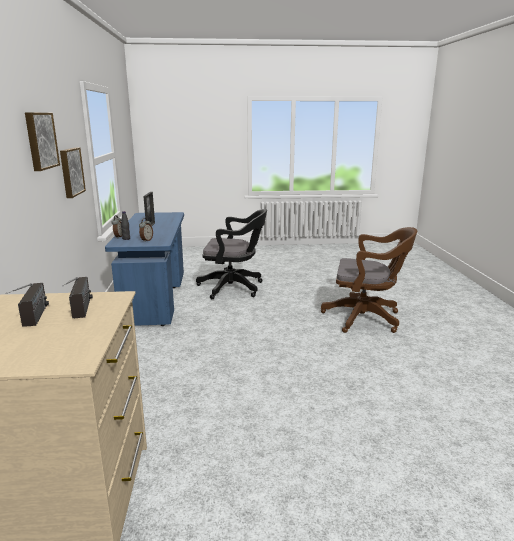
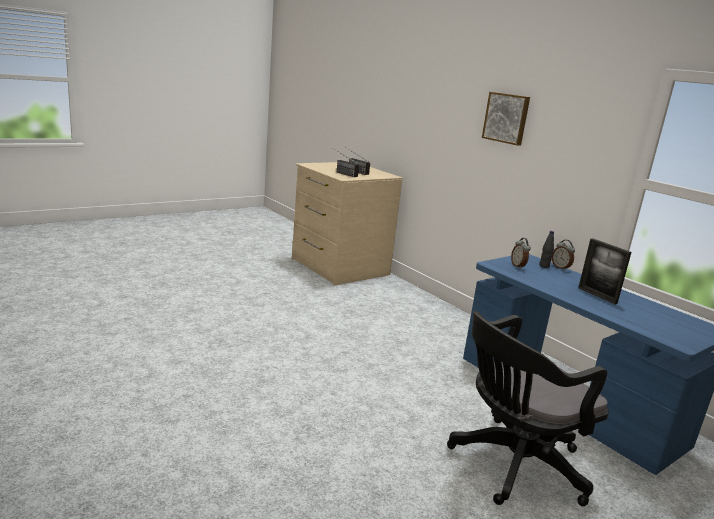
camera: 145 degrees right, 0 degrees up
(70, 172) = (556, 165): picture -> none
(366, 318) = (229, 447): brown office chair -> none

